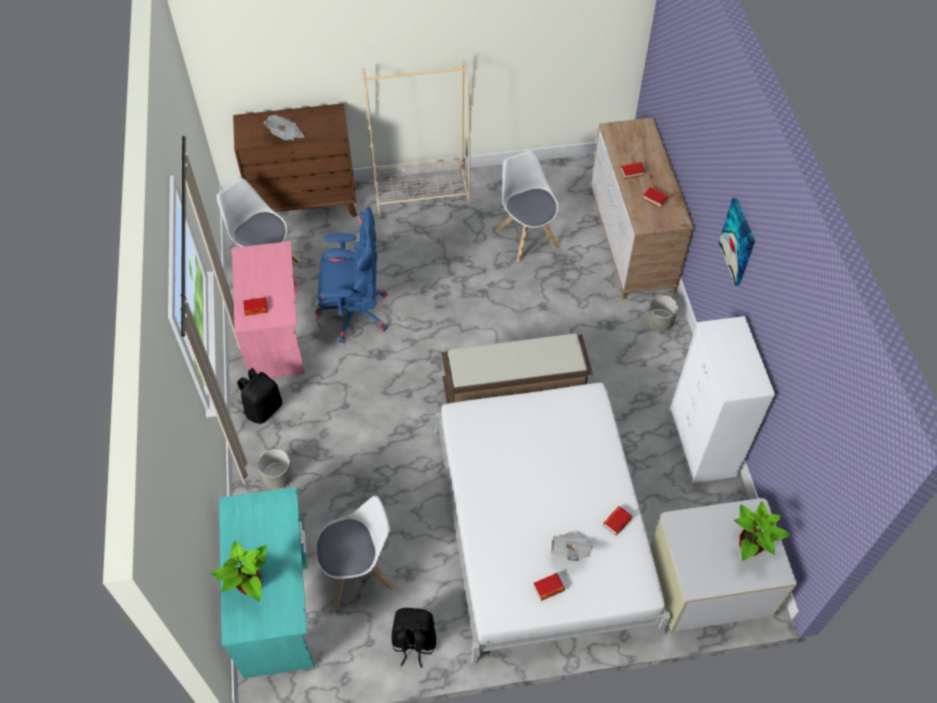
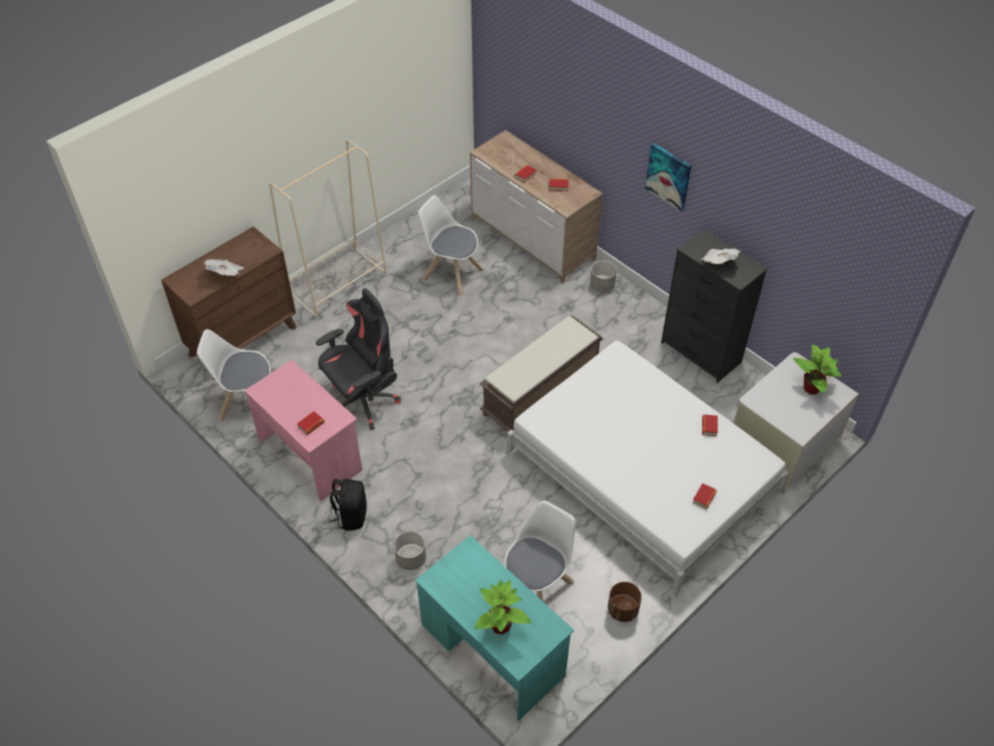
camera: 35 degrees left, 5 degrees down
(353, 313) = (362, 402): blue office chair -> black office chair
(413, 643) = (622, 610): black backpack -> brown planter
(570, 550) = (695, 464): newspaper -> newspaper (718, 262)
(702, 443) = (701, 353): white dresser -> black dresser

